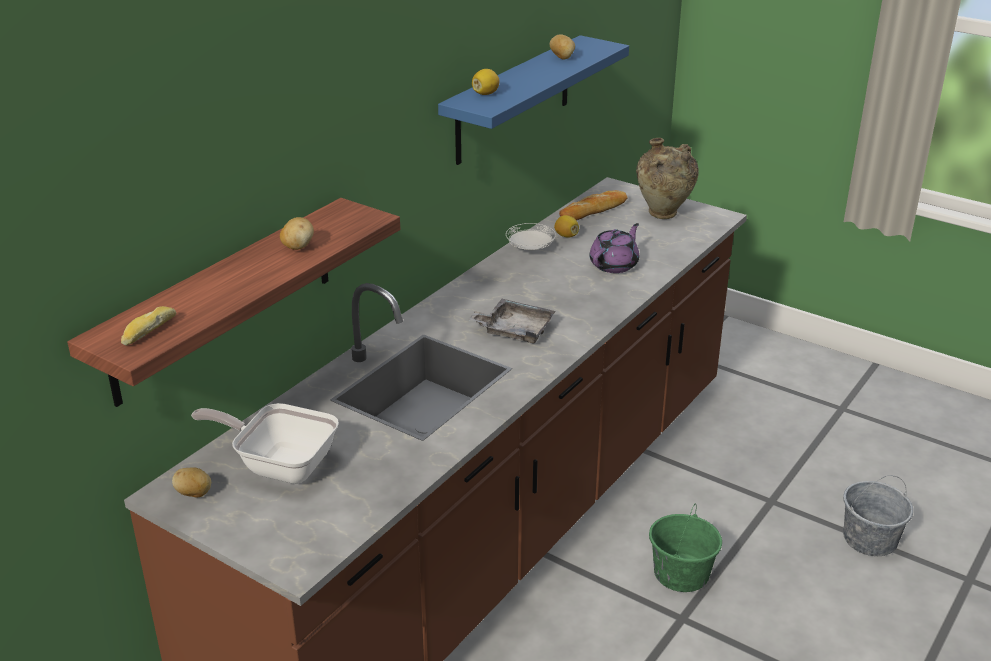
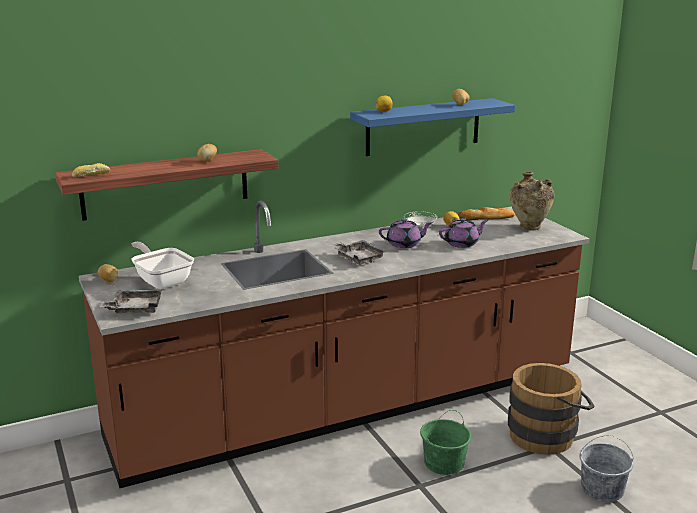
camera: 30 degrees right, 10 degrees down
(304, 536) = (134, 309): none -> grey tray
(545, 286) = (404, 244): none -> purple teapot
(756, 485) = (547, 435): none -> brown bucket

